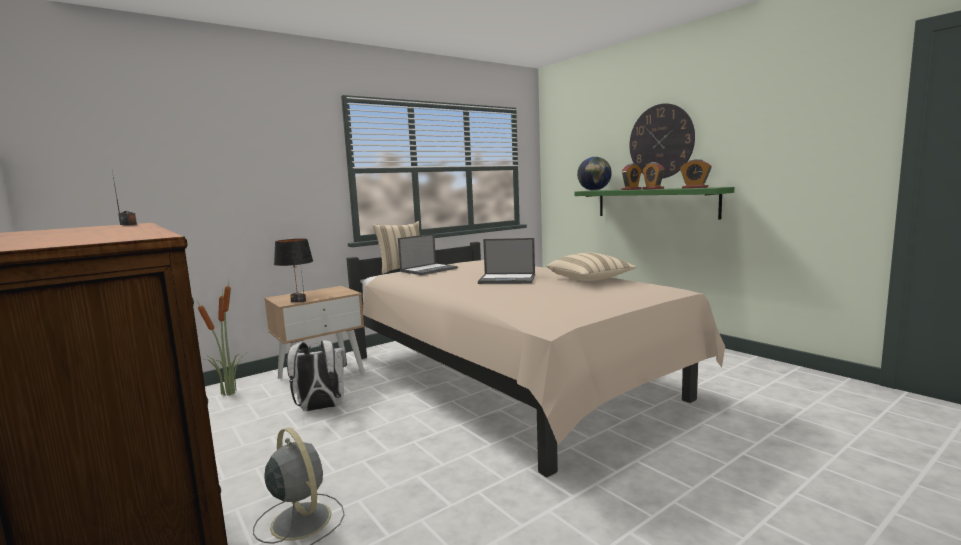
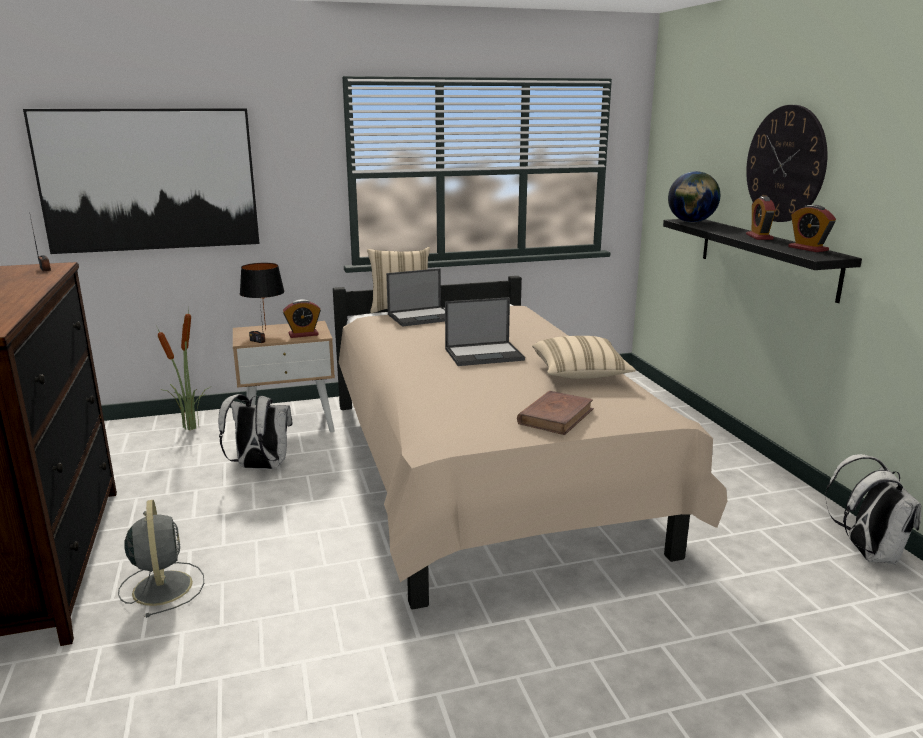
camera: 20 degrees right, 10 degrees up
(181, 173) = (149, 180): none -> picture
(508, 279) = (485, 354): laptop -> laptop turned 45 degrees counterclockwise
(613, 298) = (556, 416): none -> brown book
(631, 189) = (732, 232): alarm clock -> alarm clock (303, 334)
(654, 203) = (766, 256): green shelf -> black shelf
(790, 373) = (867, 552): none -> white backpack

